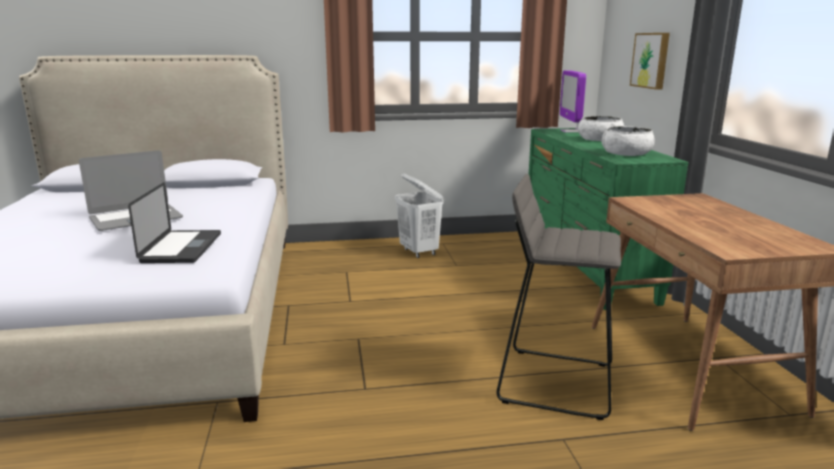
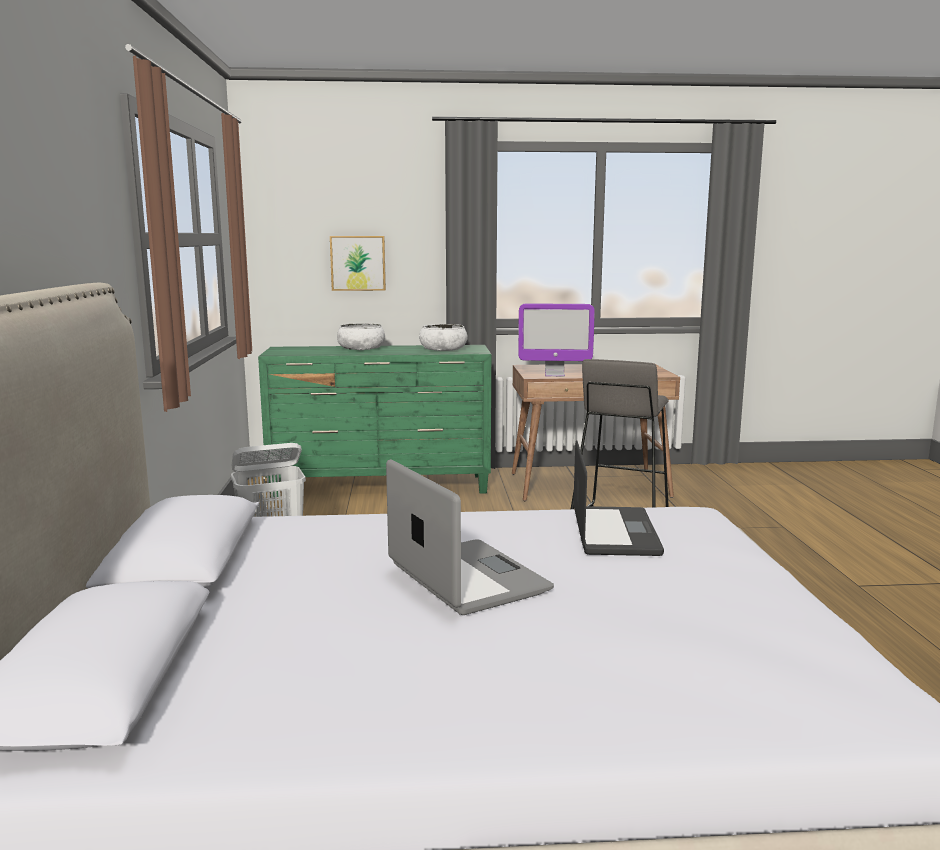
camera: 85 degrees left, 5 degrees down
(182, 248) = (614, 533): laptop -> laptop turned 90 degrees clockwise
(570, 131) = (296, 350): monitor -> monitor (554, 375)

